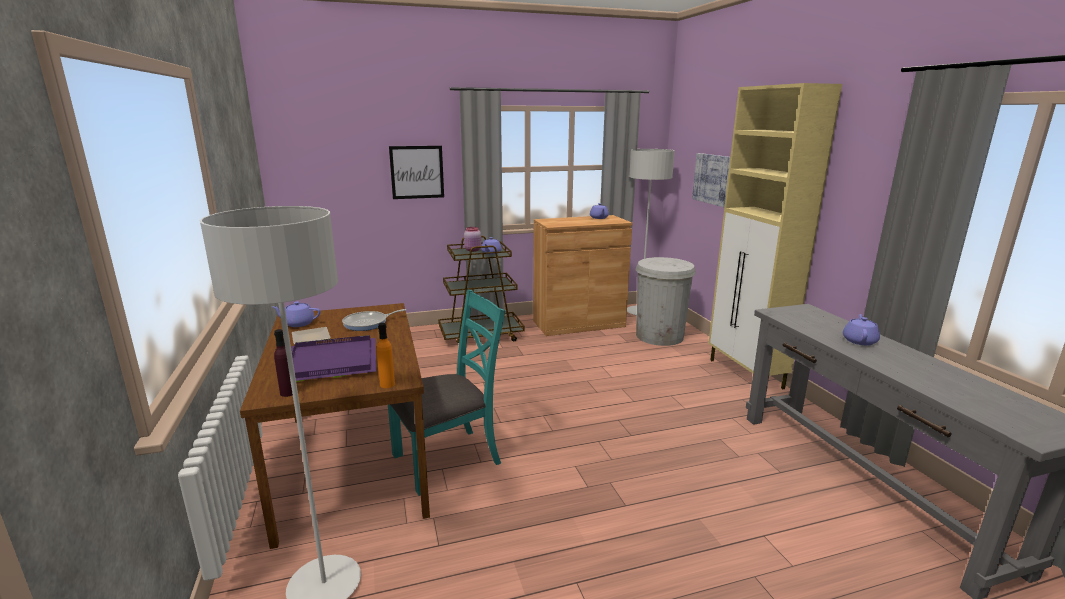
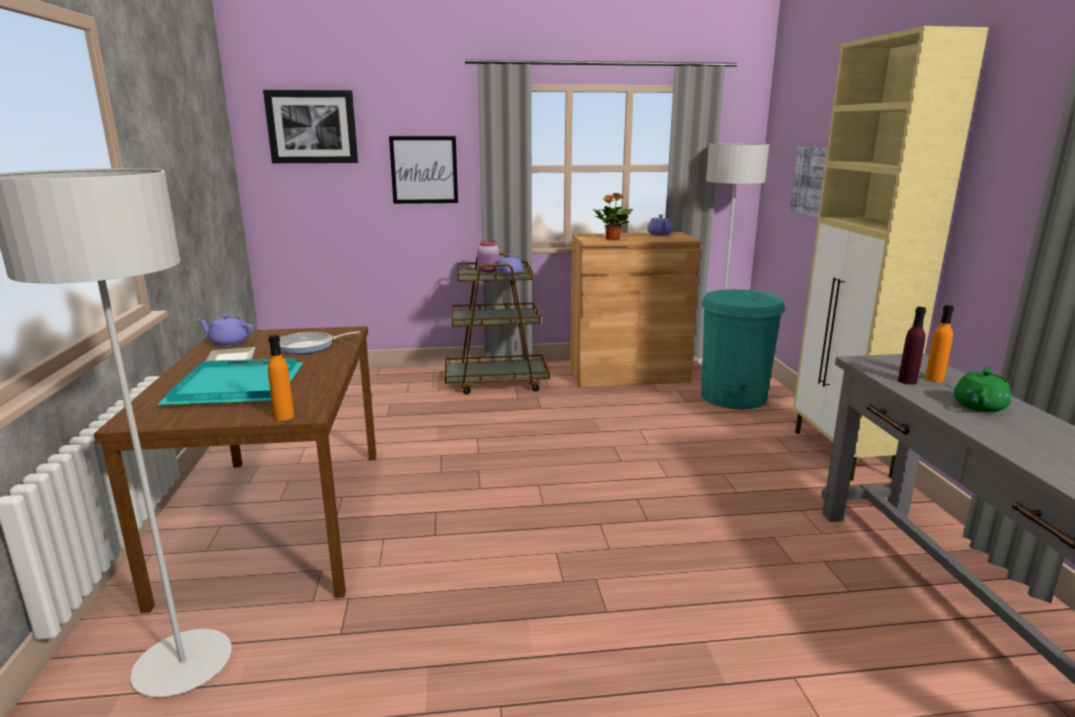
camera: 10 degrees right, 0 degrees up
(288, 393) = (161, 417): purple bottle -> purple bottle (907, 381)
(325, 139) = (312, 127): none -> picture
(330, 362) = (234, 387): purple tray -> turquoise tray
(448, 459) = (395, 527): turquoise chair -> none
(567, 223) = (612, 239): none -> potted plant
(659, 336) = (733, 397): white trash can -> turquoise trash can
(823, 323) = (934, 379): none -> orange bottle
(859, 340) = (979, 405): purple teapot -> green teapot

